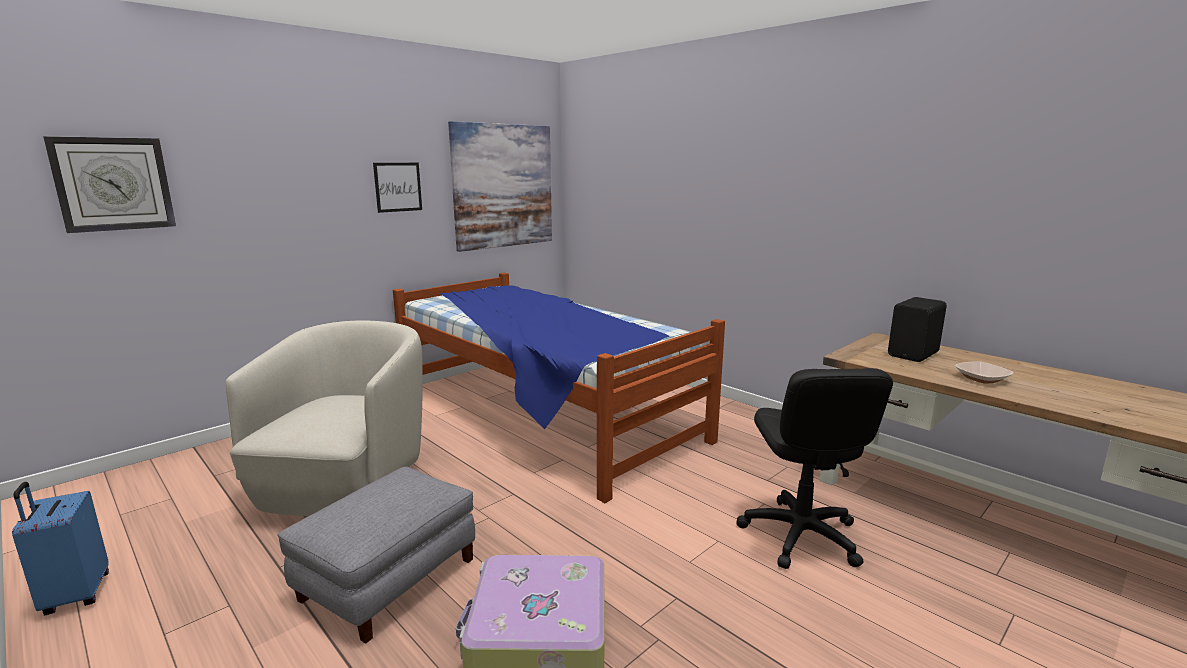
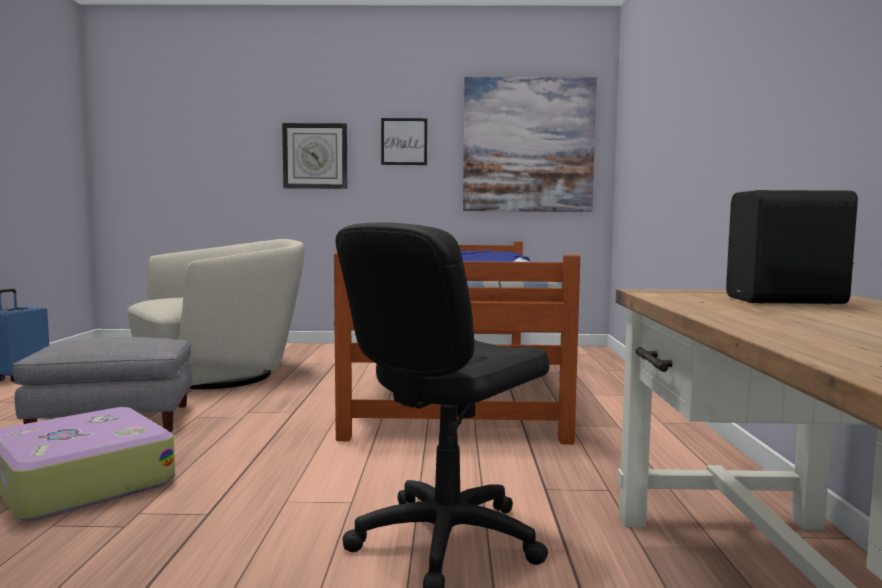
camera: 45 degrees right, 10 degrees down
(113, 184) = (187, 131): wall clock -> wall clock (315, 156)
(981, 378) = (799, 321): bowl -> none

